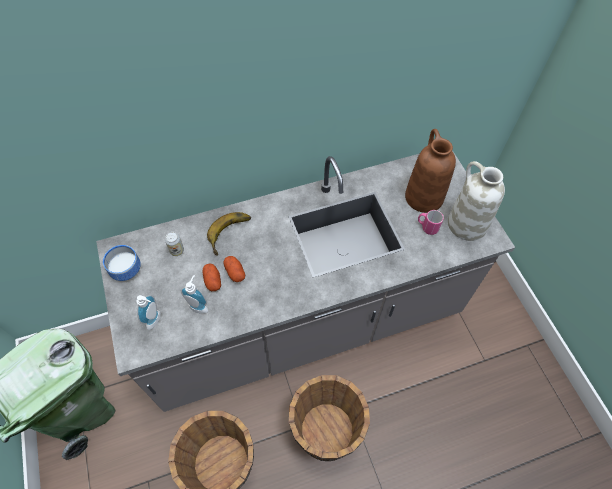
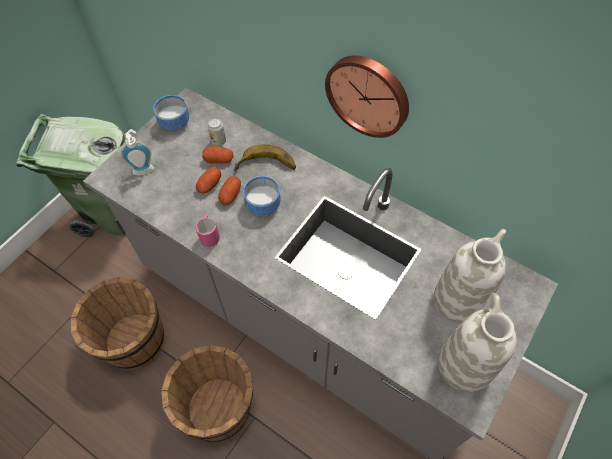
camera: 55 degrees right, 0 degrees up
(195, 260) = (219, 160): none -> potato
(199, 305) = (179, 192): soap dispenser -> none
(261, 256) = (263, 203): none -> bowl
(284, 119) = (368, 94): none -> wall clock
(423, 197) = (459, 298): brown vase -> white vase
(427, 227) = (423, 325): pink mug -> pink mug (209, 235)

